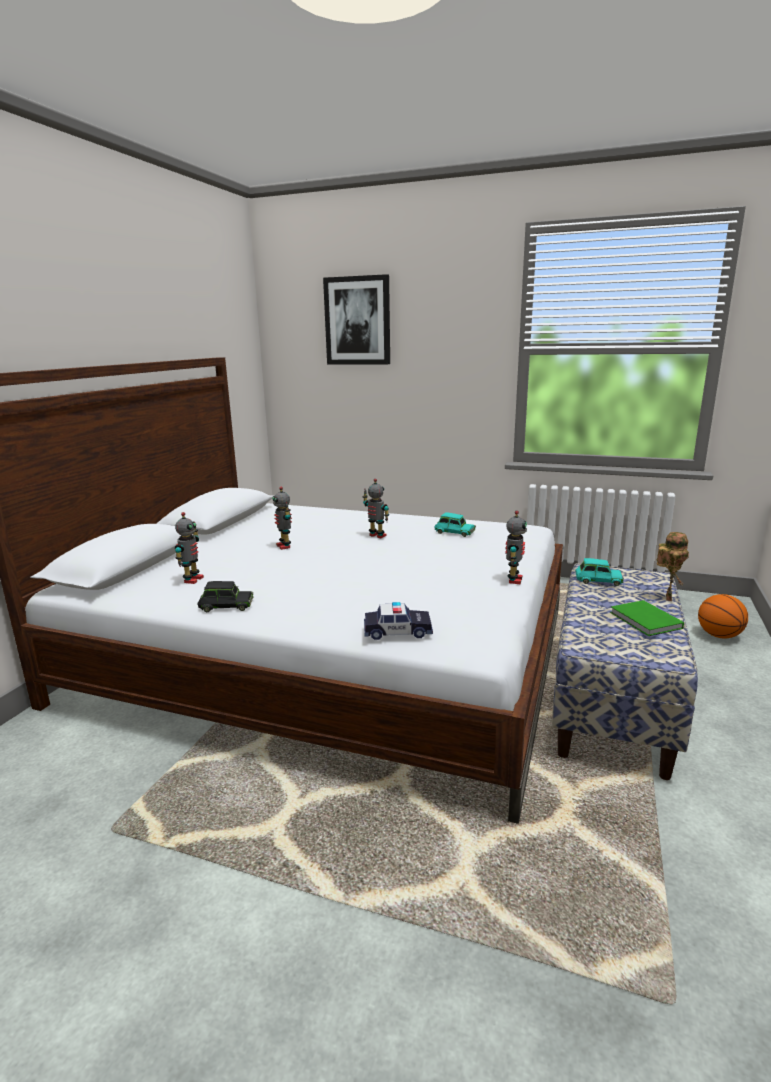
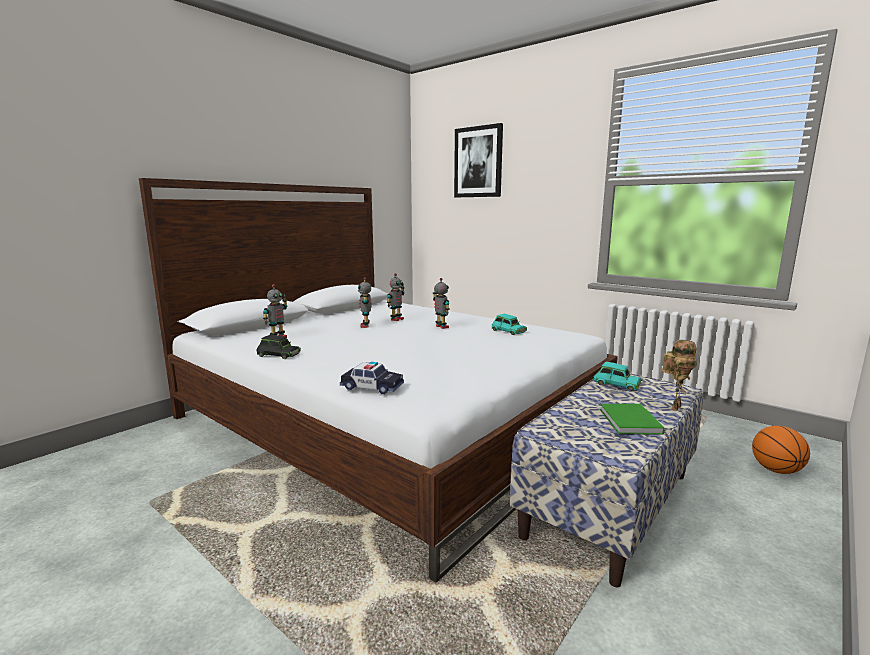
camera: 20 degrees right, 5 degrees down
(513, 580) = (517, 368): toy robot -> toy robot (396, 319)

